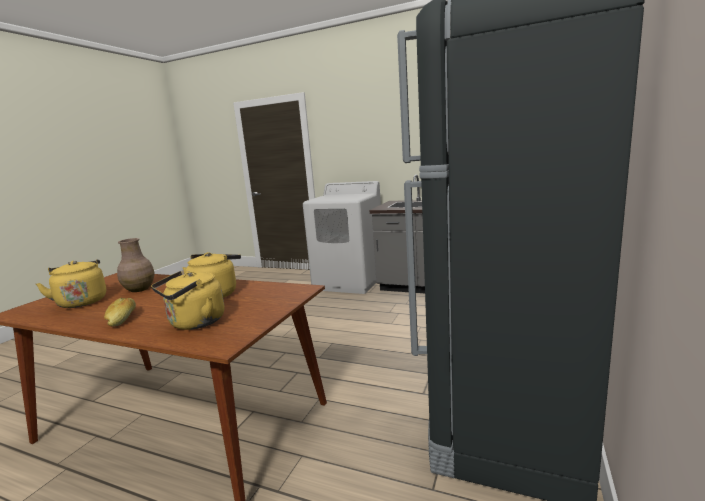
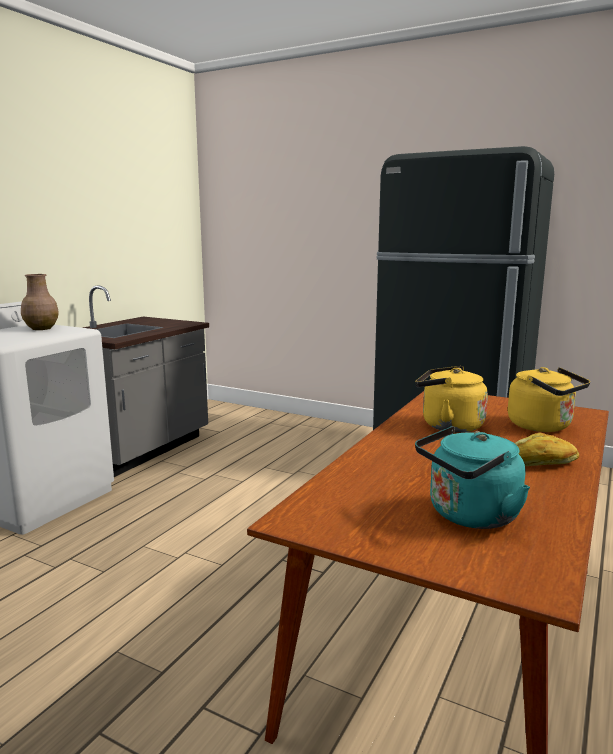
camera: 85 degrees left, 0 degrees up
(82, 301) = (469, 516): yellow kettle -> turquoise kettle
(139, 289) = (409, 477): brown vase -> brown vase (41, 328)

